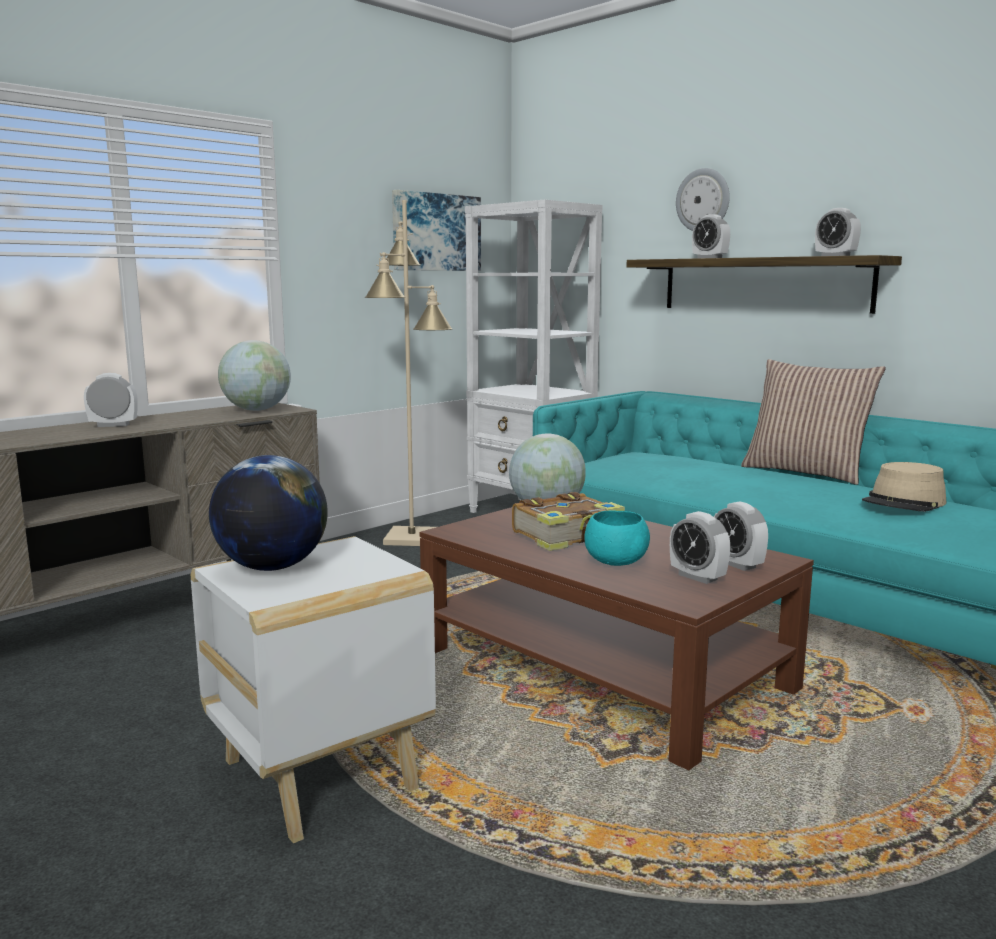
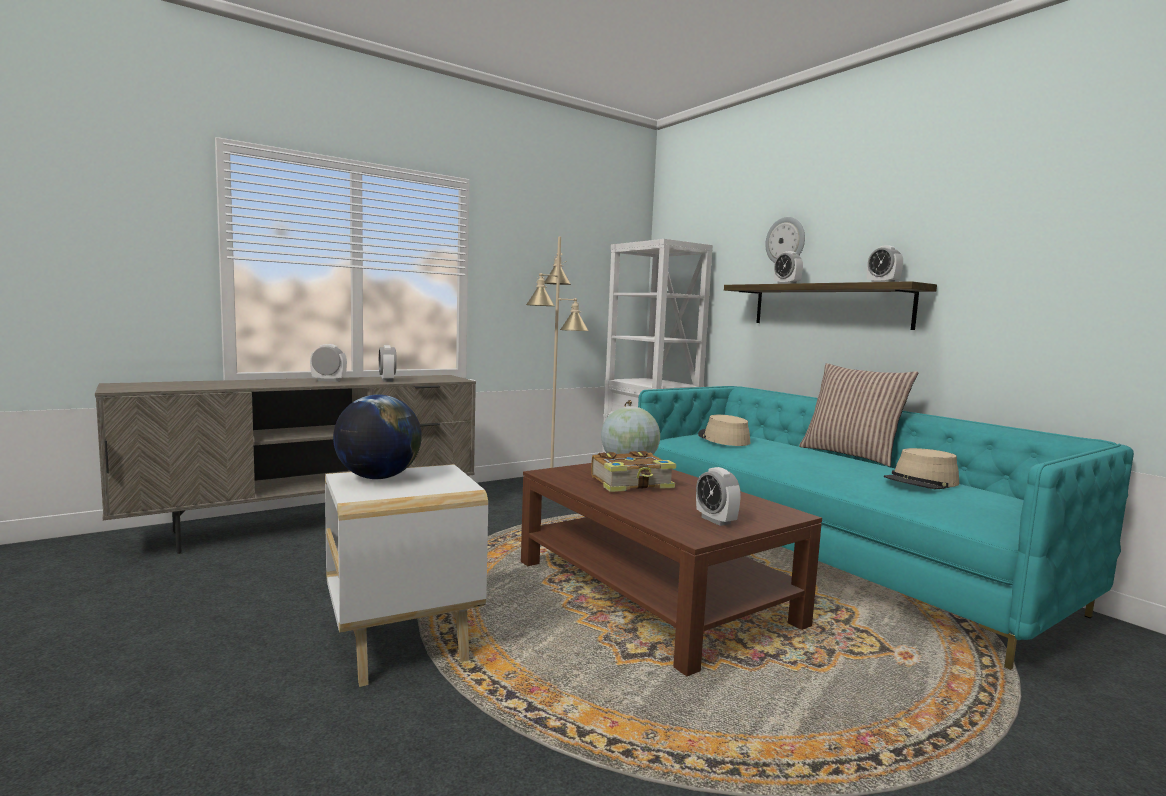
camera: 10 degrees right, 5 degrees down
(257, 410) = (434, 378): globe -> none
(436, 232) = (589, 263): picture -> none
(615, 562) = (656, 504): turquoise bowl -> none
(645, 463) = (723, 439): none -> beige hat
(737, 564) = (754, 515): alarm clock -> alarm clock (387, 380)

